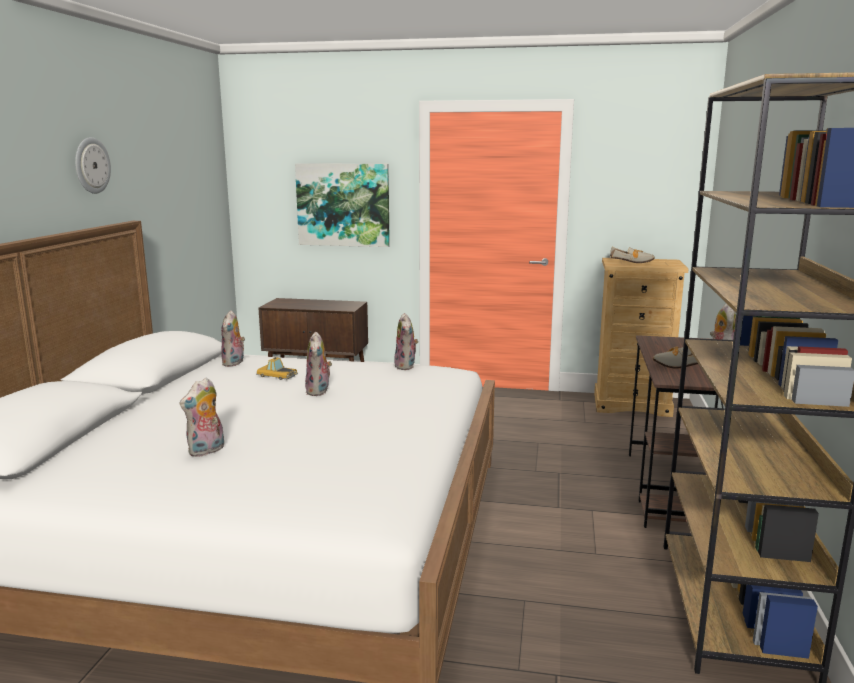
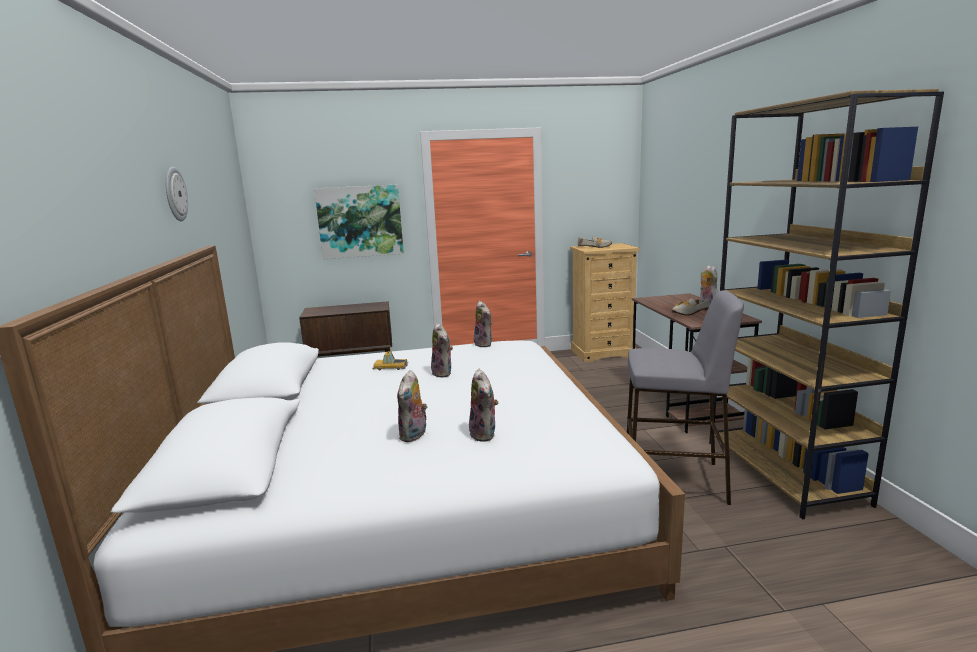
camera: 20 degrees left, 0 degrees up
(234, 363) = (338, 363): plush toy -> plush toy (485, 434)
(571, 580) = (674, 480): none -> grey stool

